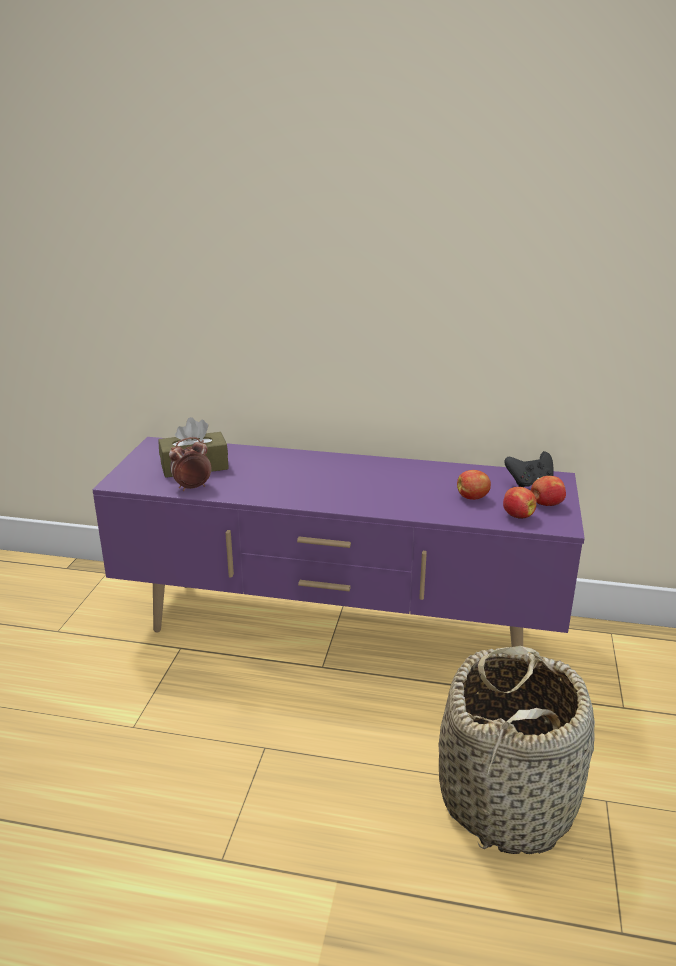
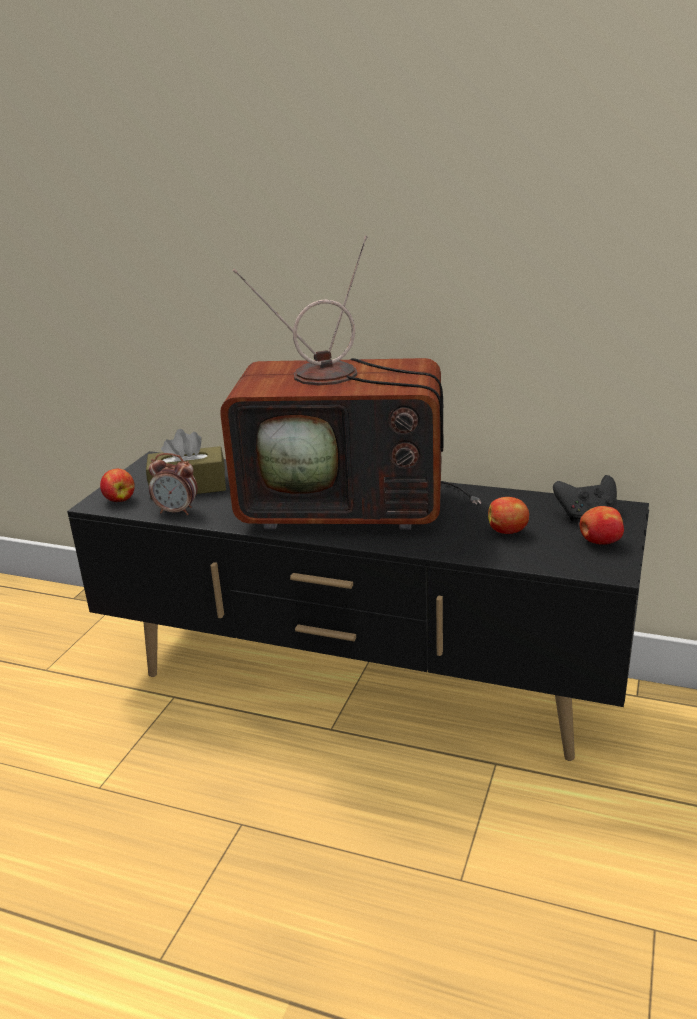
camera: 10 degrees right, 0 degrees up
(192, 487) = (177, 511): alarm clock -> alarm clock turned 150 degrees counterclockwise
(339, 480) = (350, 506): none -> television
(339, 631) = (360, 686): purple tv stand -> black tv stand
(507, 799) = (524, 916): basket -> none
(517, 516) = (558, 556): apple -> apple (119, 499)

